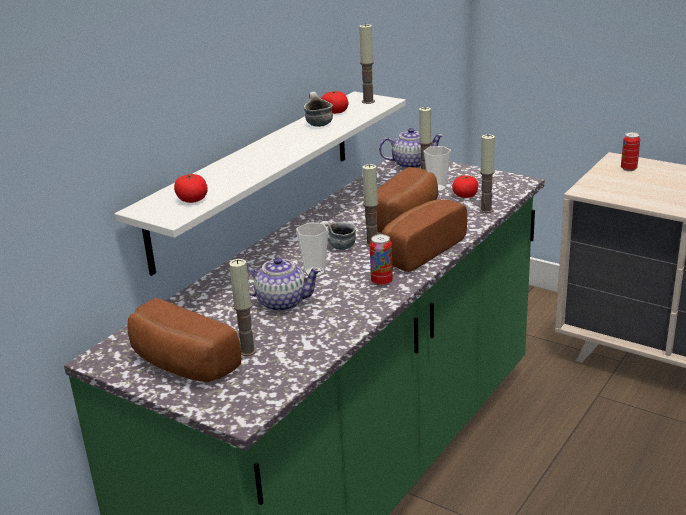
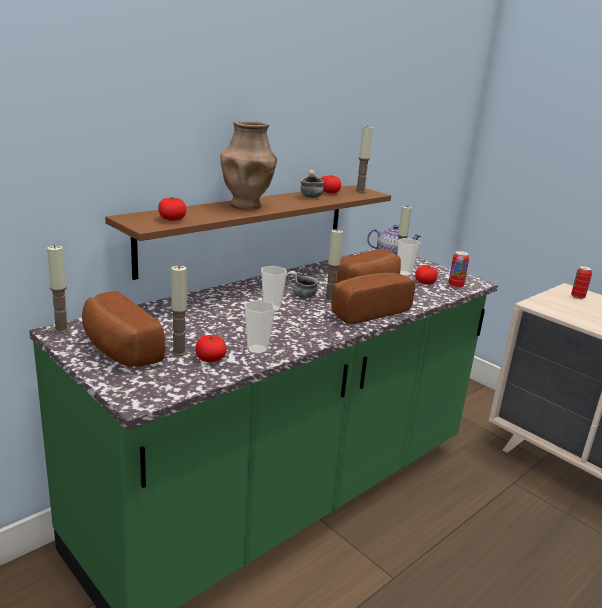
camera: 10 degrees right, 5 degrees down
(254, 177) = (248, 227): white shelf -> brown shelf
(258, 157) = (246, 206): none -> brown vase
(281, 302) = (230, 323): teapot -> none
(285, 350) = (210, 358): none -> tomato
(328, 328) = (257, 350): none -> cup
(381, 282) = (322, 327): can -> can (455, 286)
(486, 210) = (437, 295): candle -> candle (61, 329)

